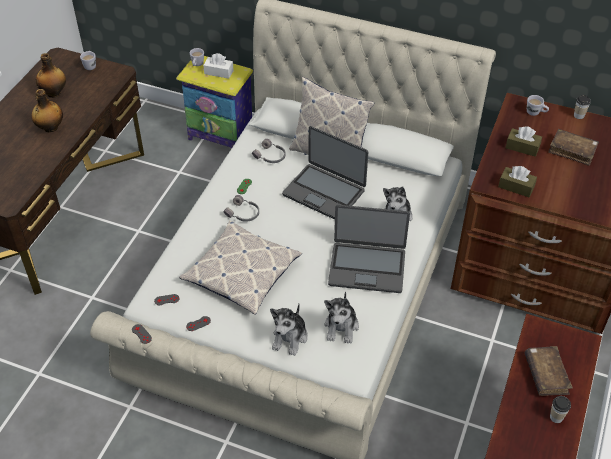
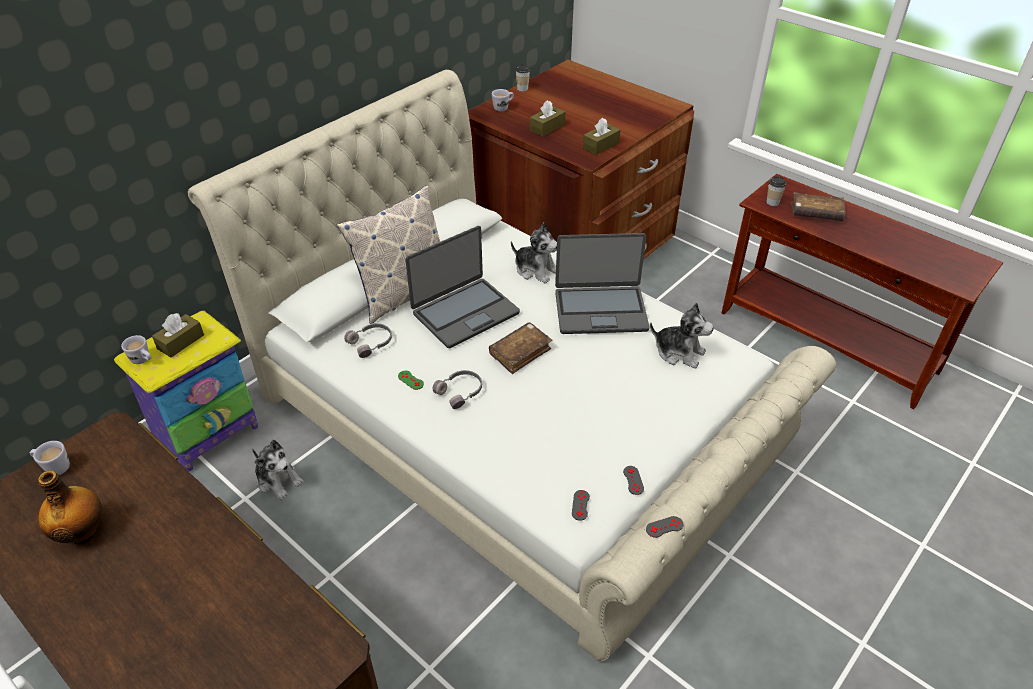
camera: 70 degrees left, 5 degrees down
(50, 128) = (175, 553): bottle -> none
(218, 72) = (181, 342): white tissue box -> brown tissue box
(242, 273) = (564, 417): pillow -> none
(290, 337) = (681, 398): plush toy -> plush toy (278, 480)
(367, 267) = (600, 310): laptop -> laptop turned 60 degrees clockwise
(556, 417) = (864, 222): cup -> cup (772, 202)
(572, 151) = (568, 105): brown book -> brown book (520, 352)

